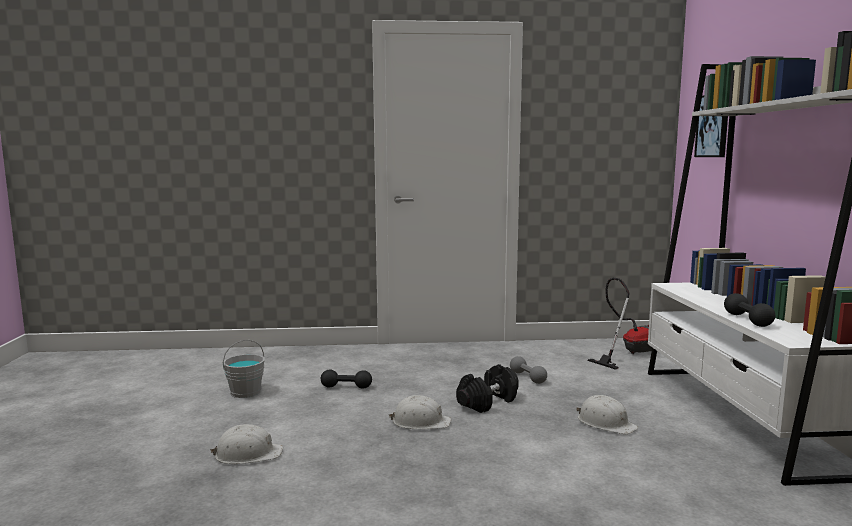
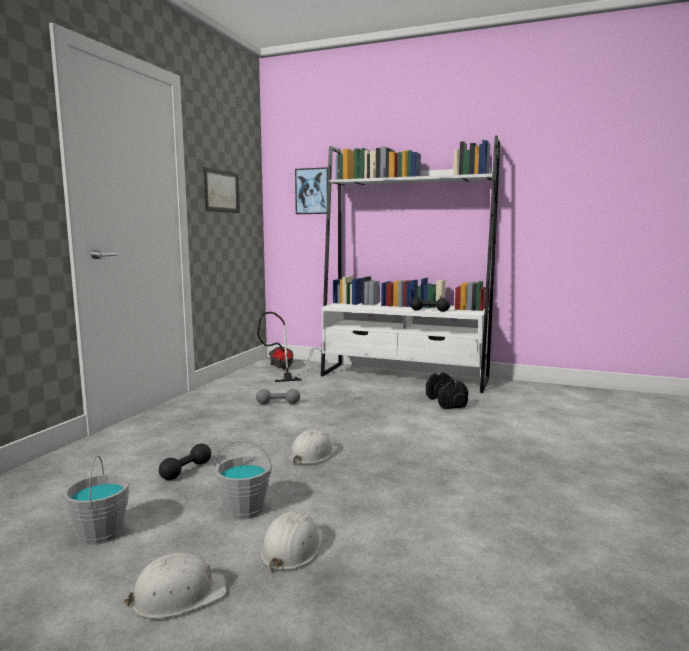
camera: 65 degrees left, 0 degrees up
(297, 422) = (244, 509): none -> grey bucket
(487, 402) = (306, 425): black dumbbell -> black dumbbell (446, 402)
(585, 134) = (222, 191): none -> picture
(605, 423) = (380, 404): white hard hat -> white hard hat (178, 595)

